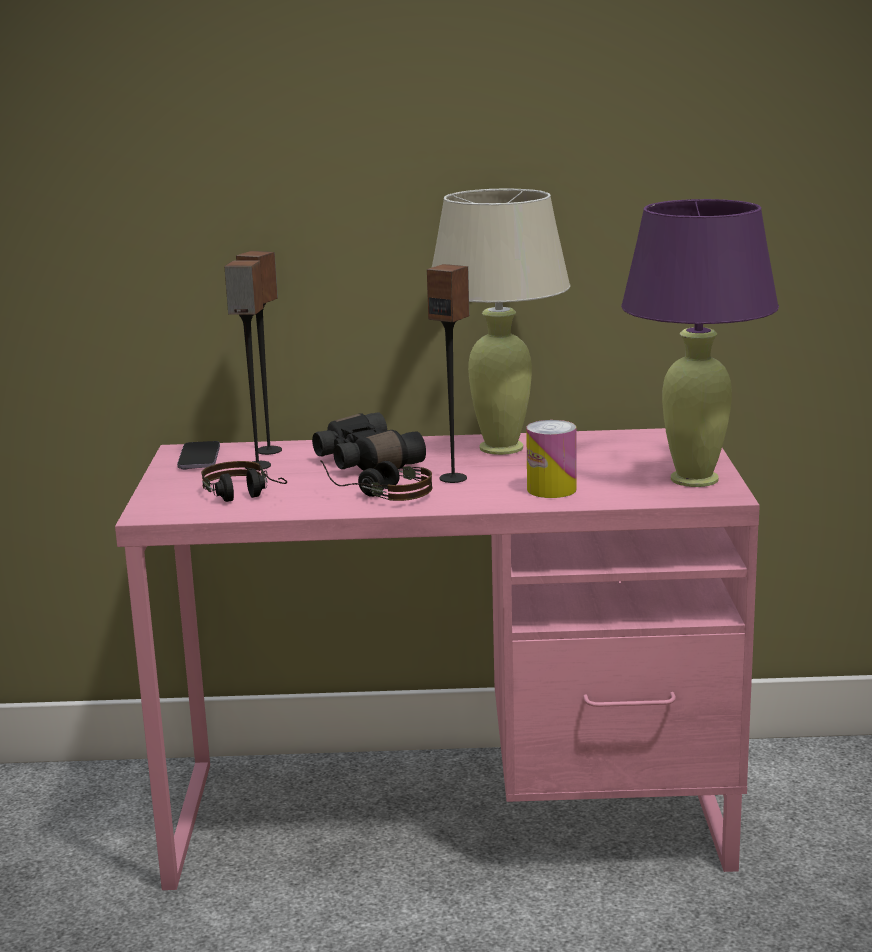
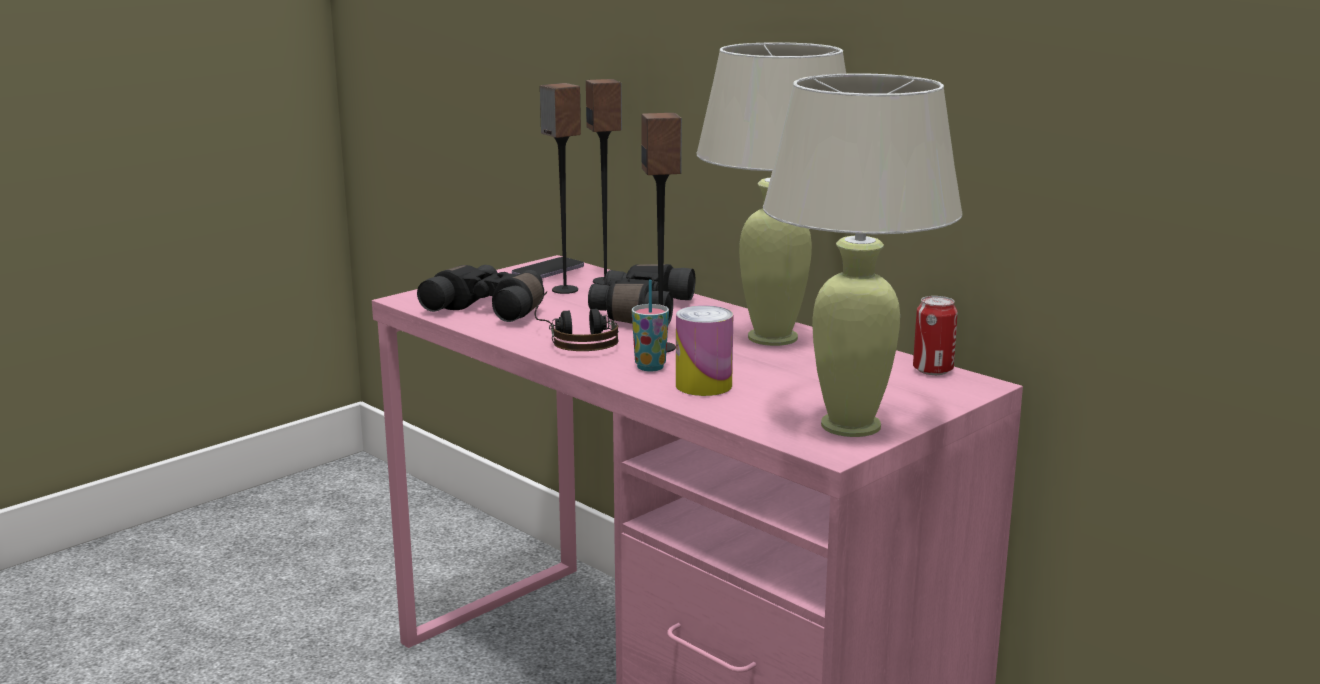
camera: 45 degrees right, 0 degrees up
(245, 497) = (491, 309): headphones -> black binoculars
(485, 491) = (650, 367): none -> cup
(644, 434) = (932, 370): none -> can
(695, 479) = (851, 425): purple table lamp -> beige table lamp

